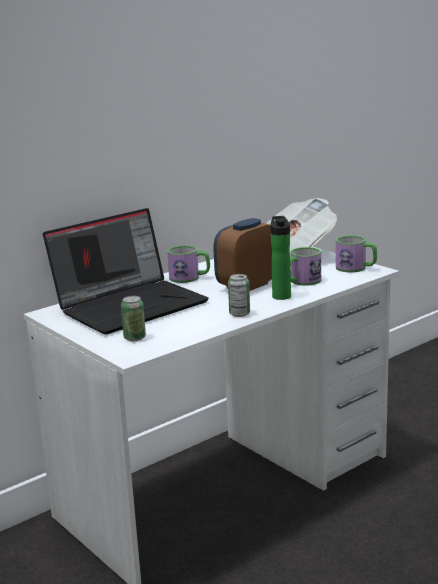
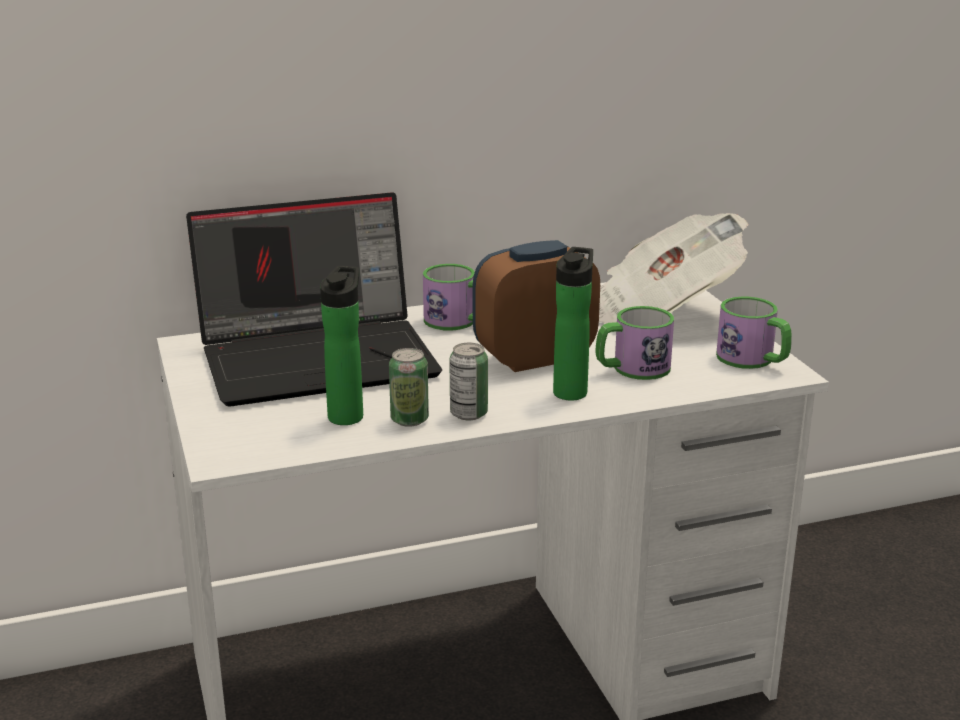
camera: 20 degrees right, 5 degrees up
(134, 338) = (264, 423): can -> can (409, 420)
(176, 326) = (347, 415): none -> bottle

